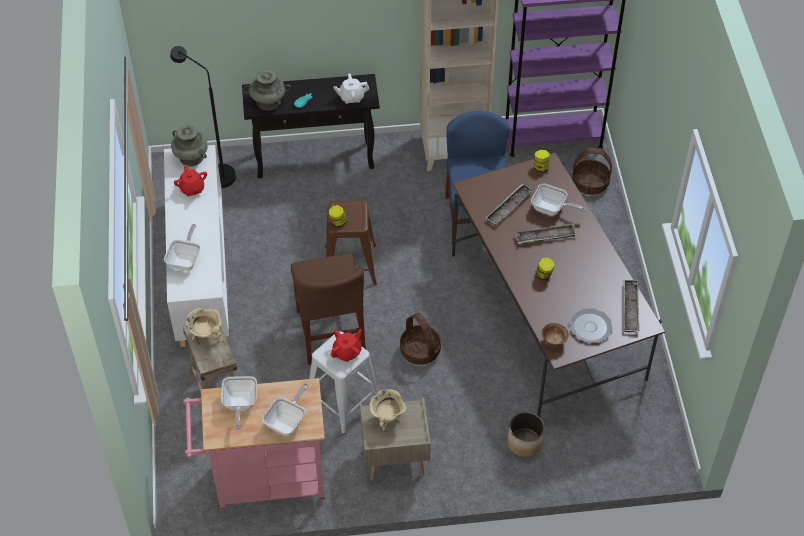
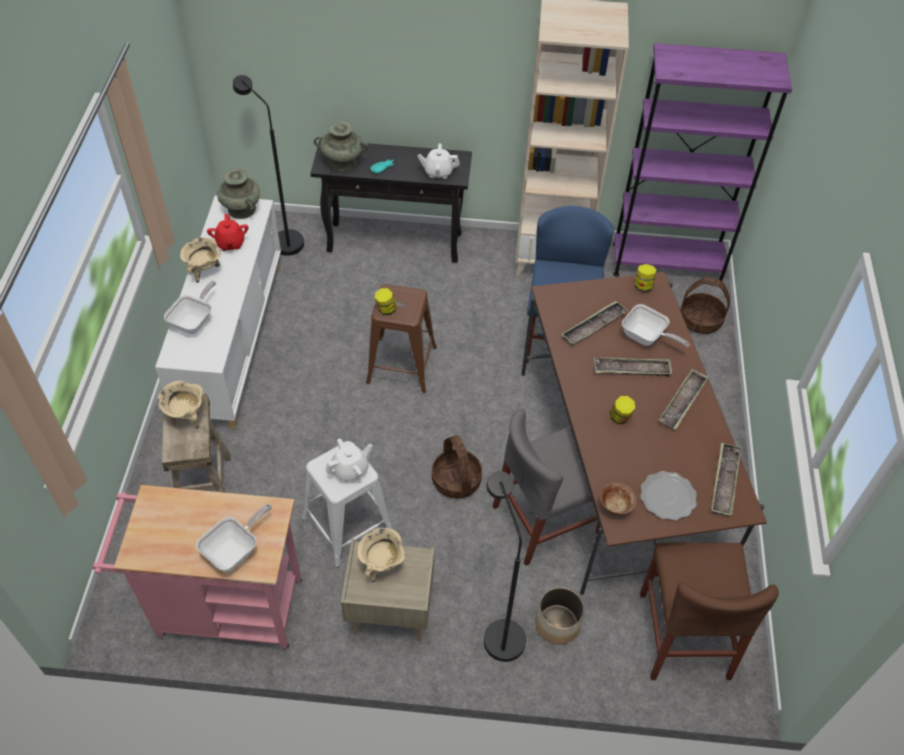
camera: 10 degrees right, 0 degrees up
(178, 216) = (204, 270): none -> beige cooking pot
(239, 404) = (181, 515): frying pan -> none
(330, 332) = (357, 438): brown chair -> brown chair (683, 635)
(347, 352) = (350, 469): red teapot -> white teapot
(481, 455) = (499, 630): none -> black floor lamp
(499, 367) = (547, 519): none -> grey chair
(588, 254) = (682, 402): none -> tray

